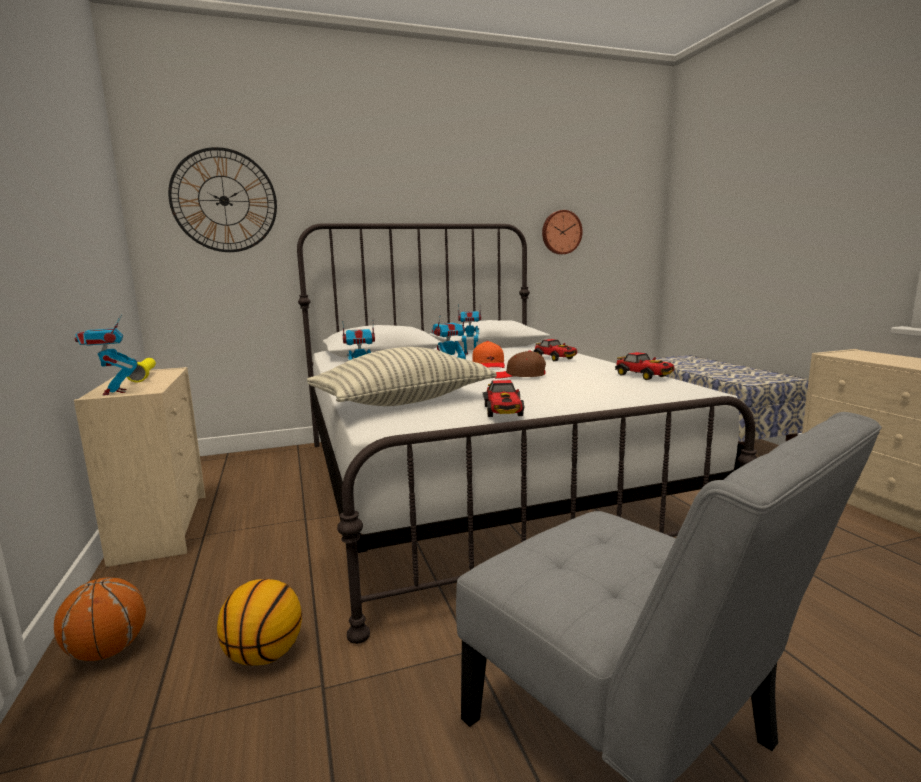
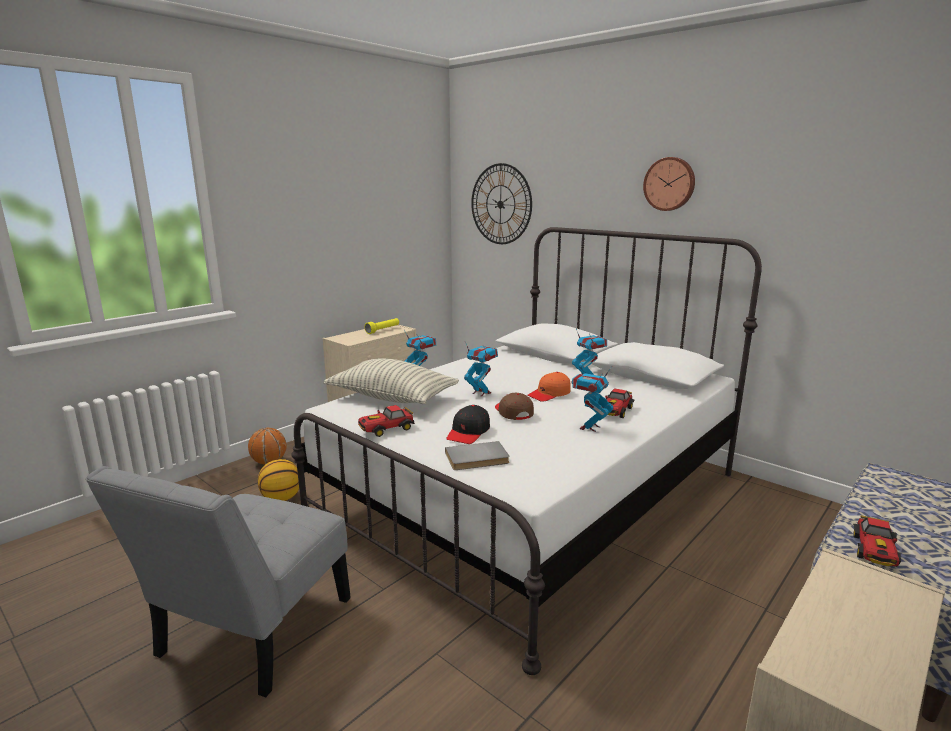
camera: 60 degrees right, 5 degrees up
(114, 392) = (341, 338): toy robot -> toy robot (590, 427)
(551, 390) = (468, 432): none -> black cap
(561, 232) = (832, 254): wall clock -> wall clock (669, 184)
(620, 394) = (477, 459): none -> grey book
(643, 376) = (570, 460): toy car -> toy car (874, 552)

